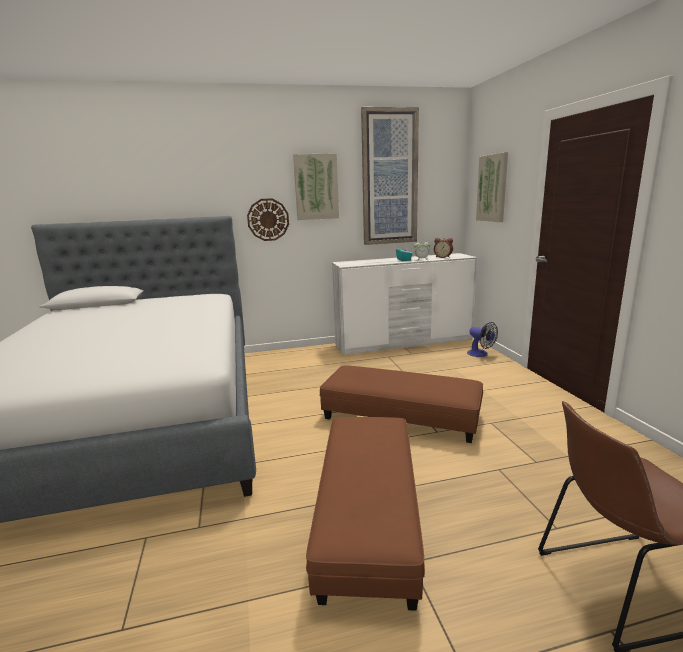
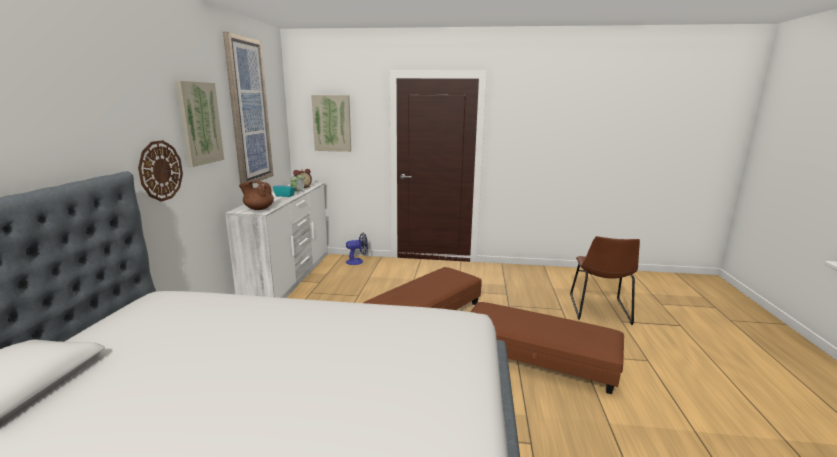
camera: 70 degrees left, 0 degrees up
(352, 263) = (258, 209): none -> brown teapot

